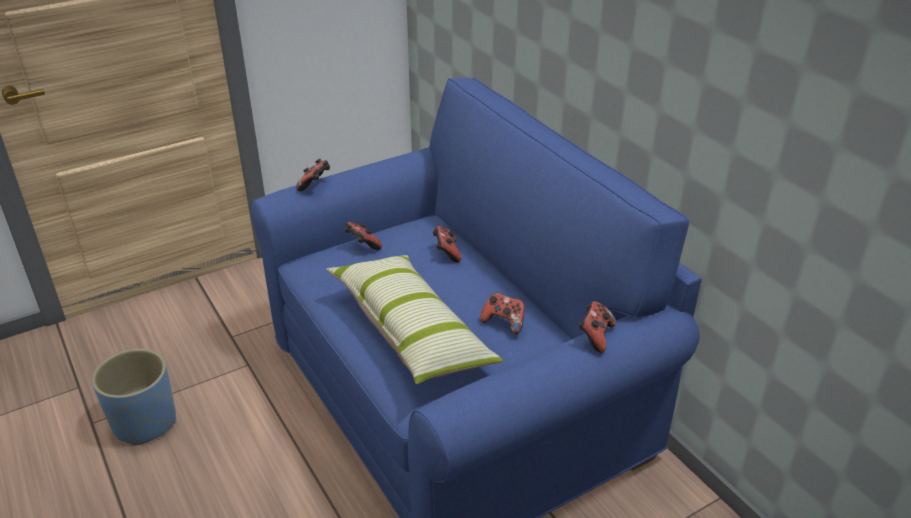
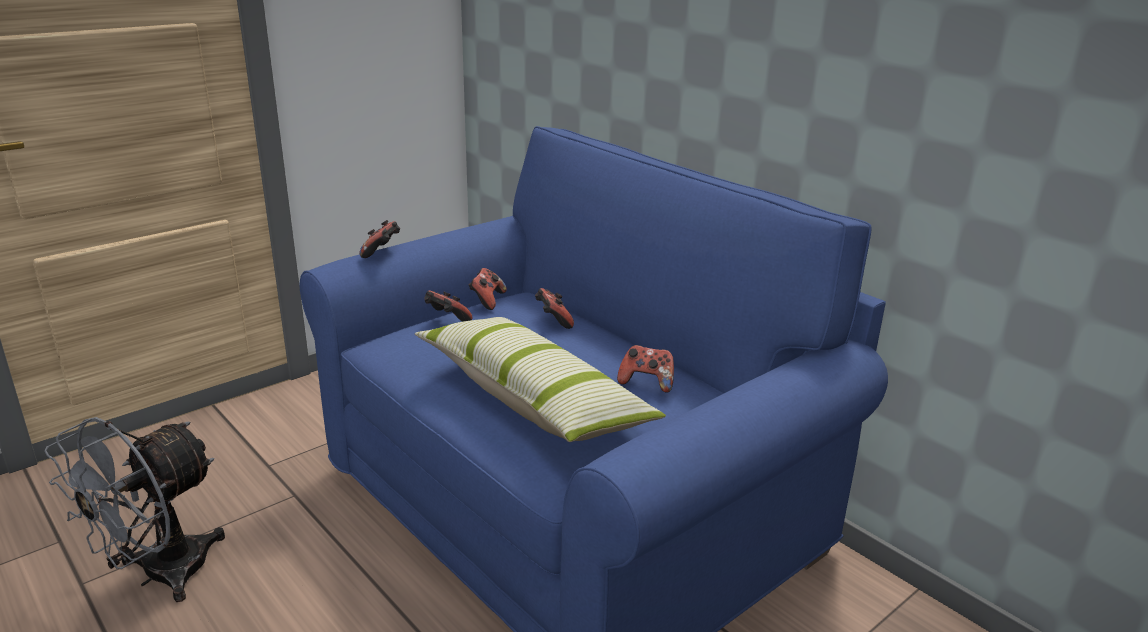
camera: 10 degrees left, 10 degrees down
(145, 422) = (159, 575): blue planter -> grey fan
(595, 336) = (779, 372): game controller -> game controller (487, 300)

